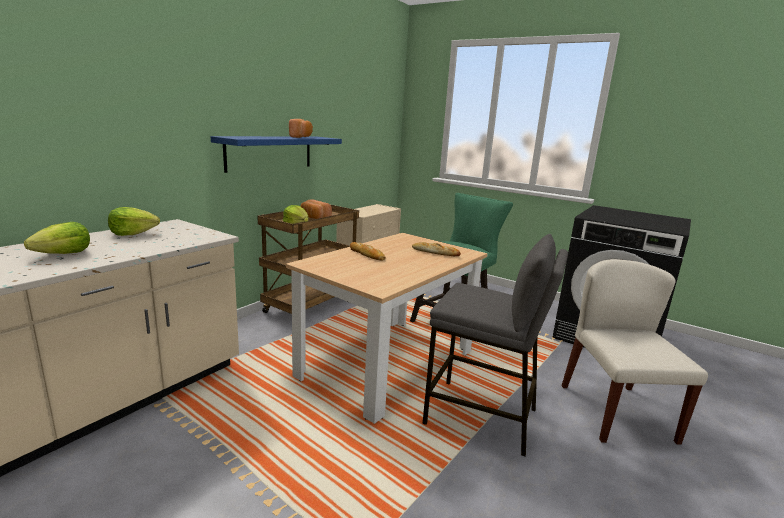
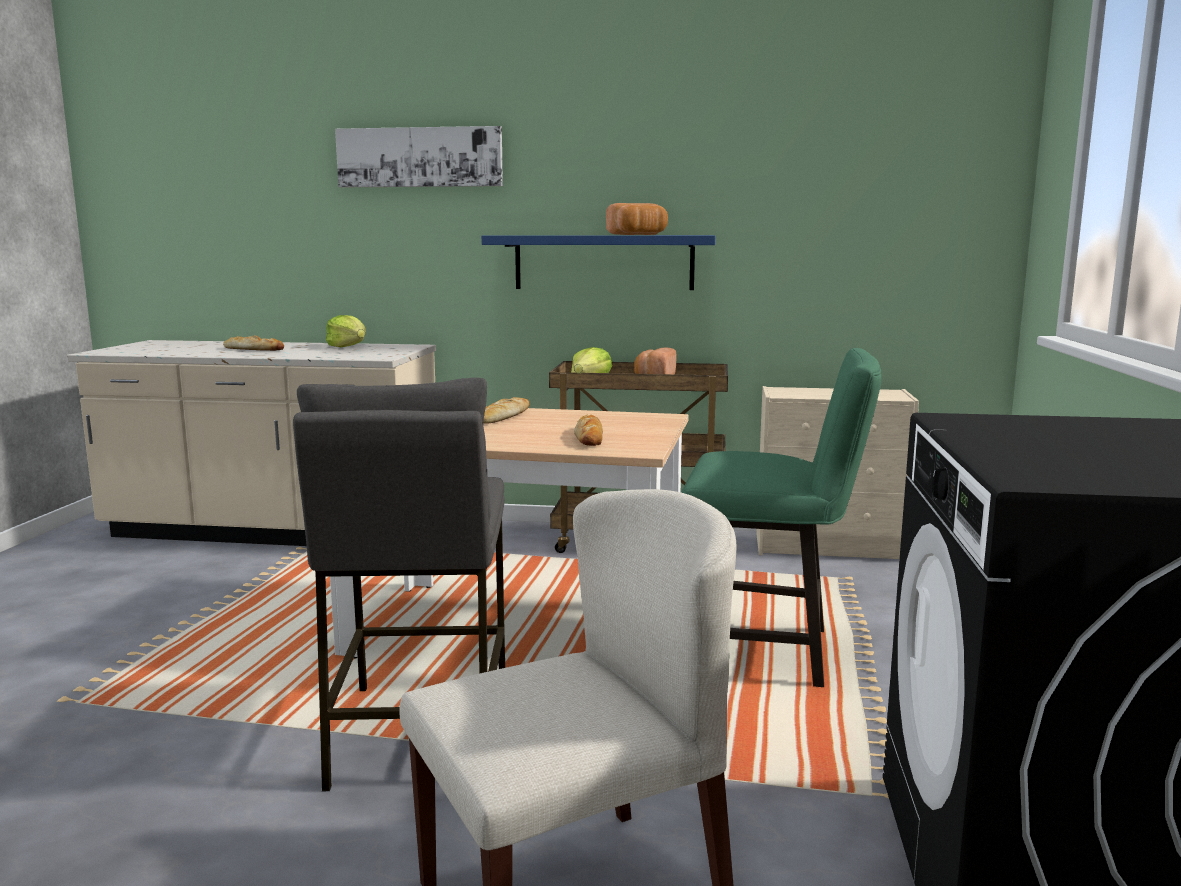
camera: 65 degrees right, 5 degrees down
(64, 254) = (253, 349): lettuce -> bread
(151, 72) = (420, 157): none -> picture

